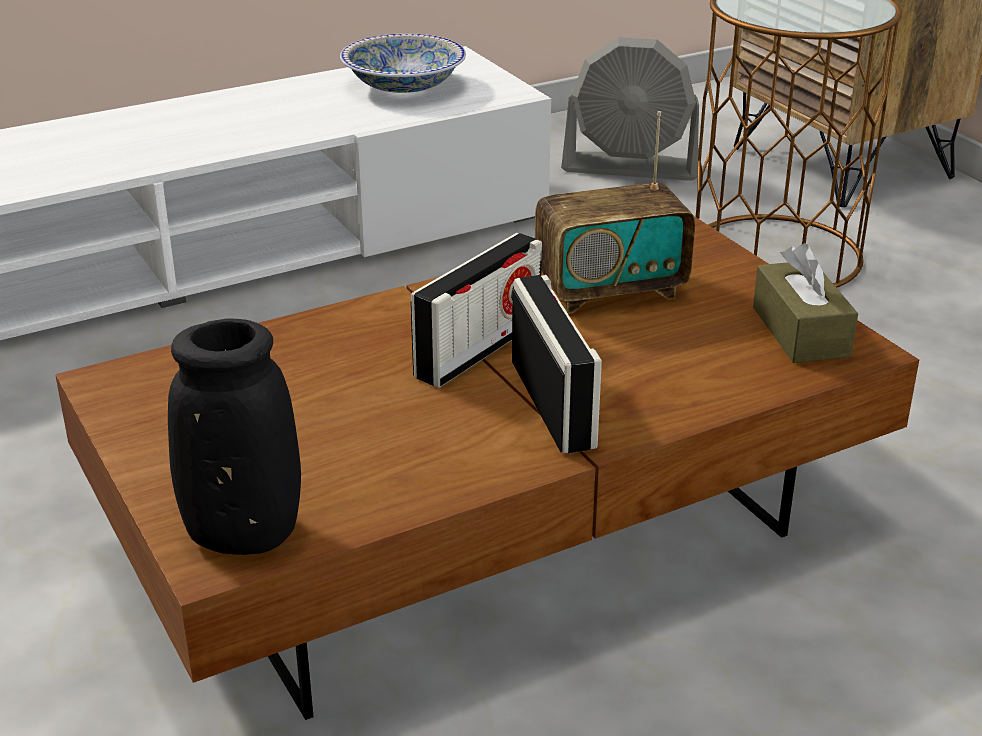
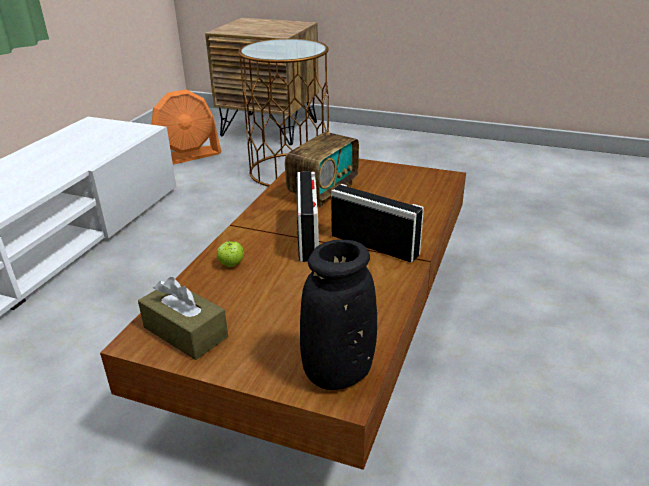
camera: 40 degrees left, 0 degrees up
(326, 340) = (231, 265): none -> apple
(403, 86) = (82, 141): bowl -> none
(631, 167) = (186, 157): grey fan -> orange fan
(800, 332) = (415, 178): brown tissue box -> brown tissue box (185, 332)

